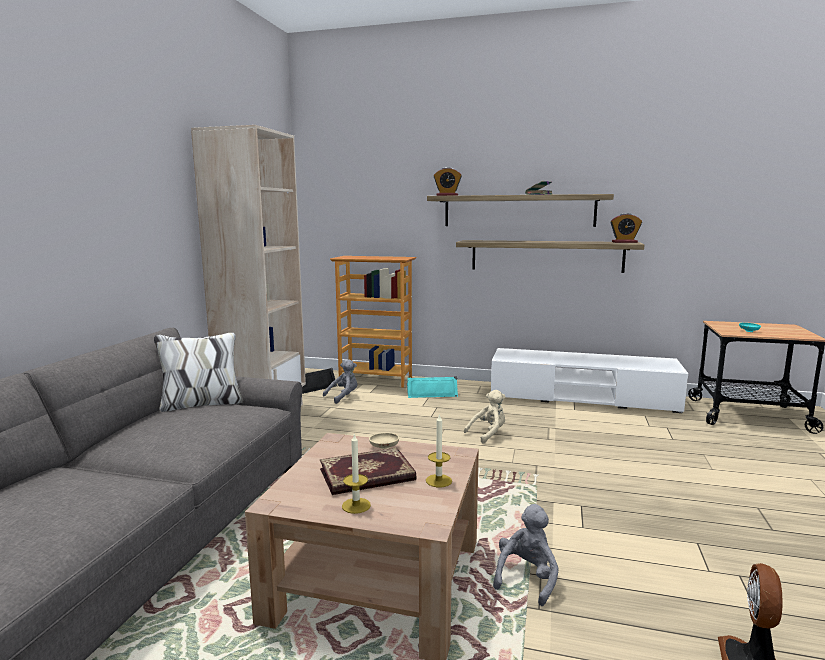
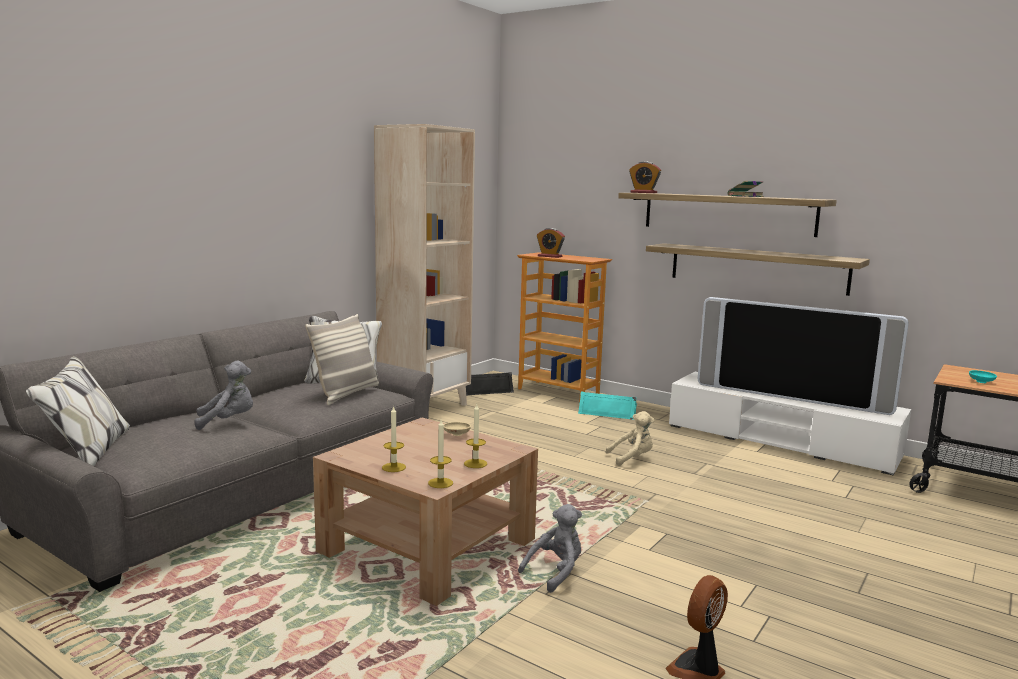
camera: 20 degrees right, 0 degrees up
(219, 418) = (346, 394): none -> pillow
(343, 397) = (512, 403): grey plush toy -> grey plush toy (228, 421)
(367, 475) = (422, 451): book -> none
(428, 516) = (440, 483): none -> candle
(590, 360) = (791, 397): none -> television
(624, 242) = (845, 258): alarm clock -> alarm clock (549, 256)

